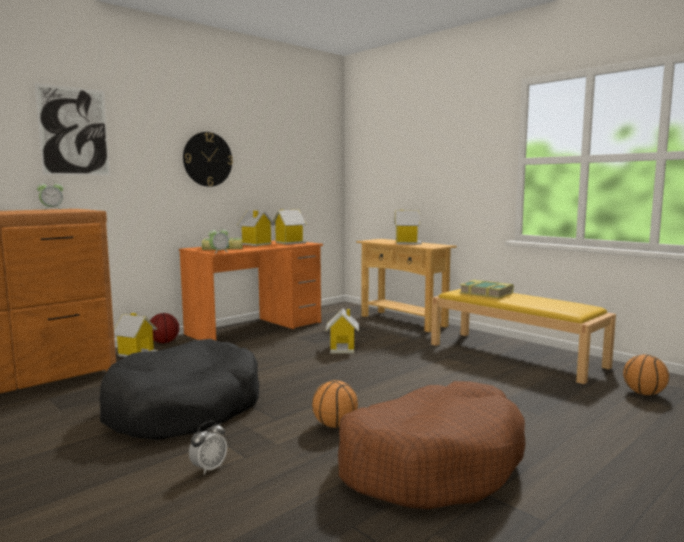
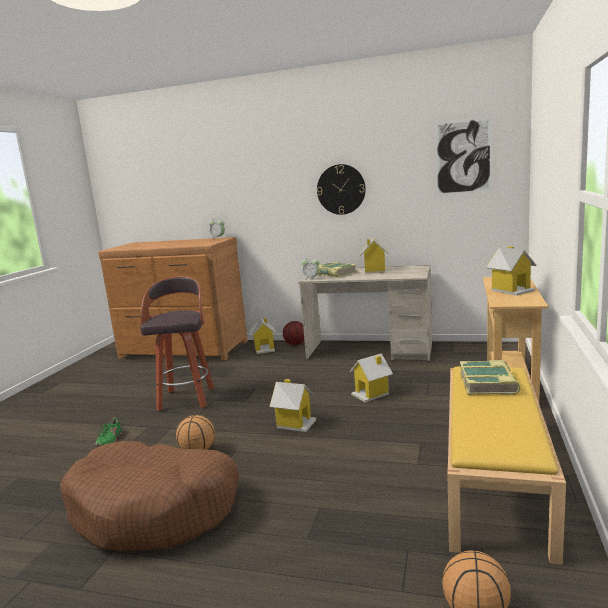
camera: 60 degrees right, 5 degrees up
(74, 131) = (234, 180): picture -> picture (463, 156)
(183, 409) = (186, 399): black dog bed -> stool
(209, 468) = (109, 440): alarm clock -> green shoe
(255, 329) = (370, 350): orange desk -> beige desk
(289, 243) = (406, 272): toy house -> toy house (295, 423)

